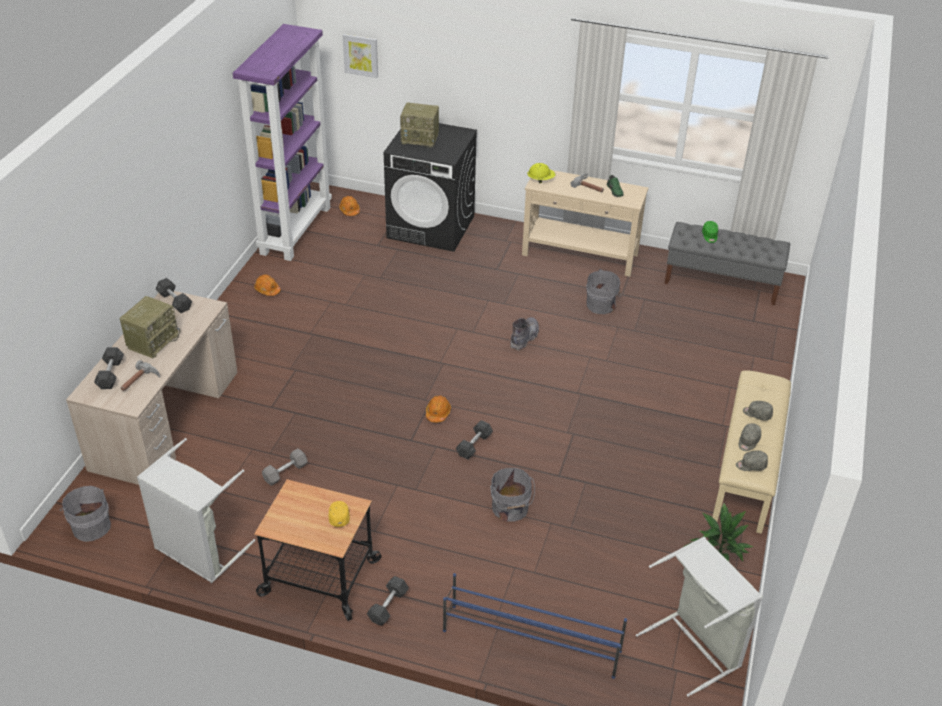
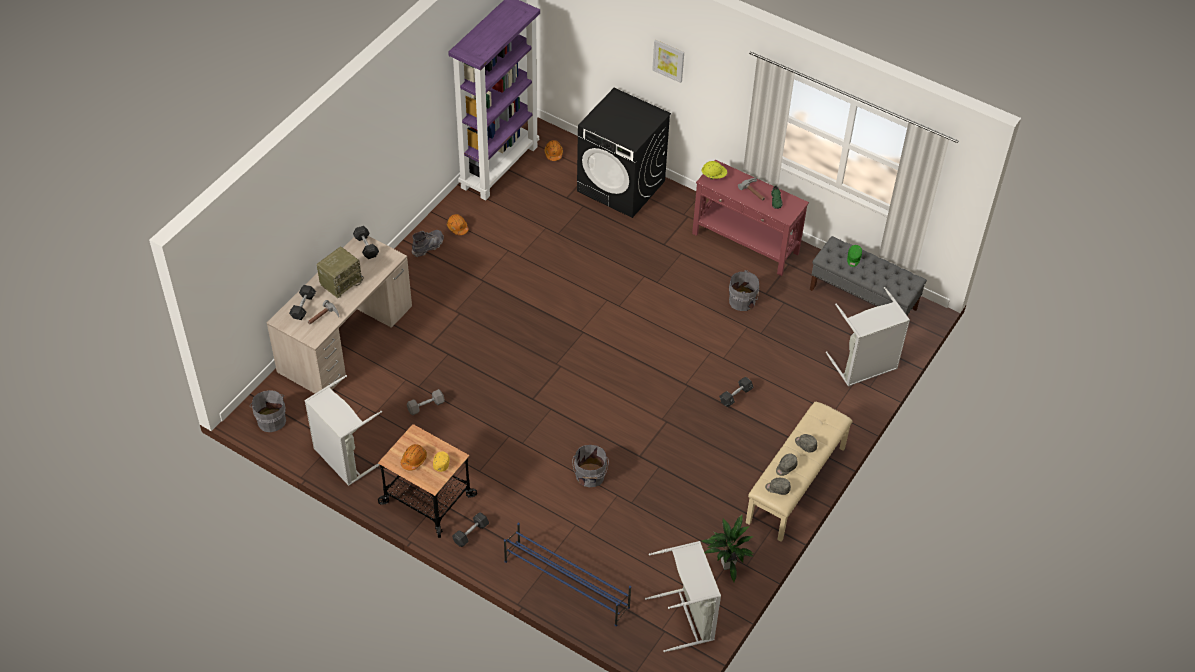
camera: 15 degrees right, 10 degrees up
(361, 55) = (577, 27): picture -> picture (668, 60)
(420, 139) = (616, 115): radio -> none
(438, 413) = (562, 379): orange hard hat -> orange hard hat (414, 460)
(474, 445) = (581, 414): grey dumbbell -> grey dumbbell (735, 396)
(524, 338) = (661, 321): grey boot -> grey boot (428, 246)
(580, 255) = (745, 244): beige console table -> red console table
(756, 341) = (864, 366): none -> grey laundry basket

